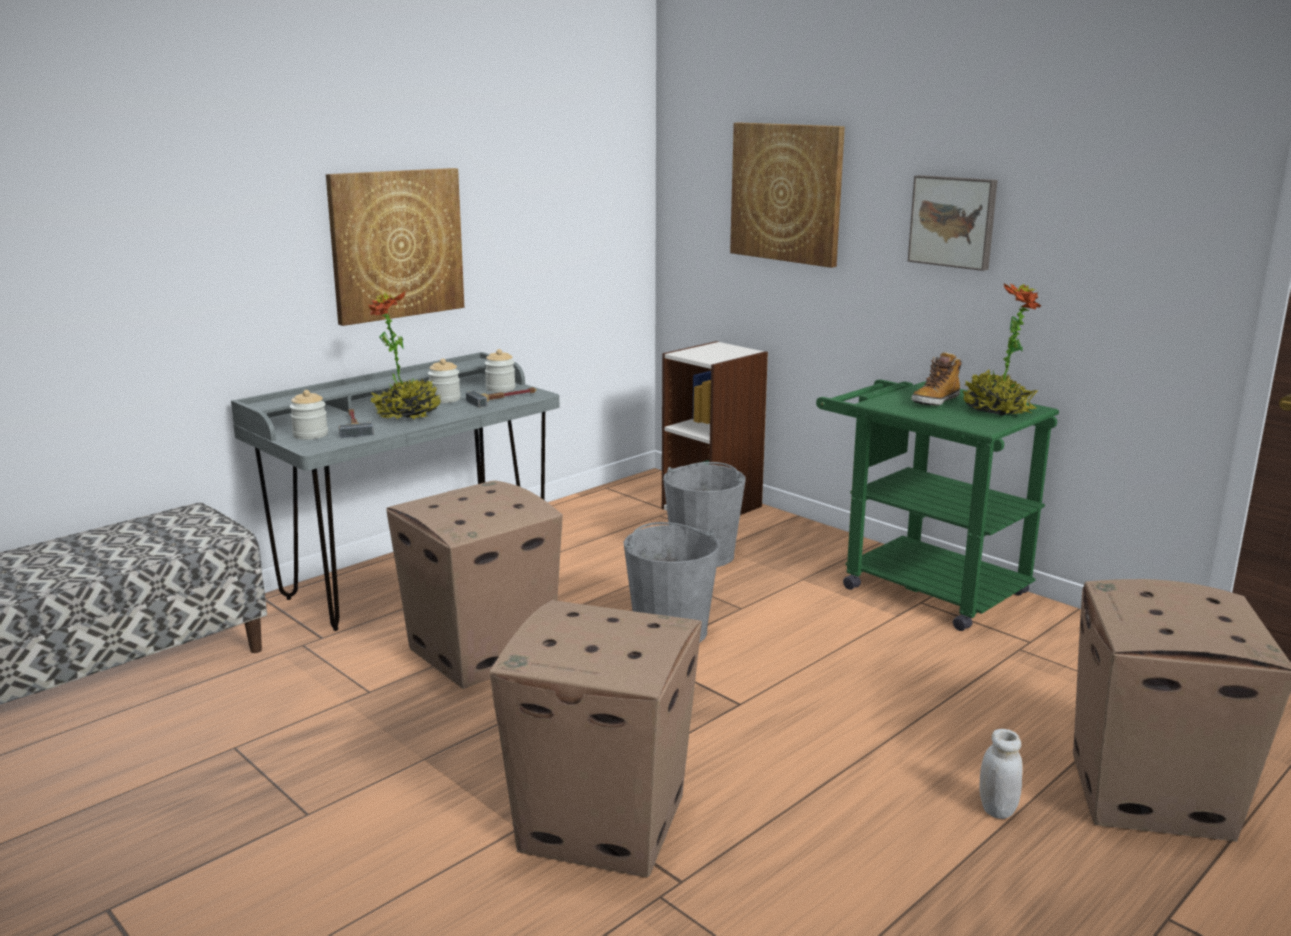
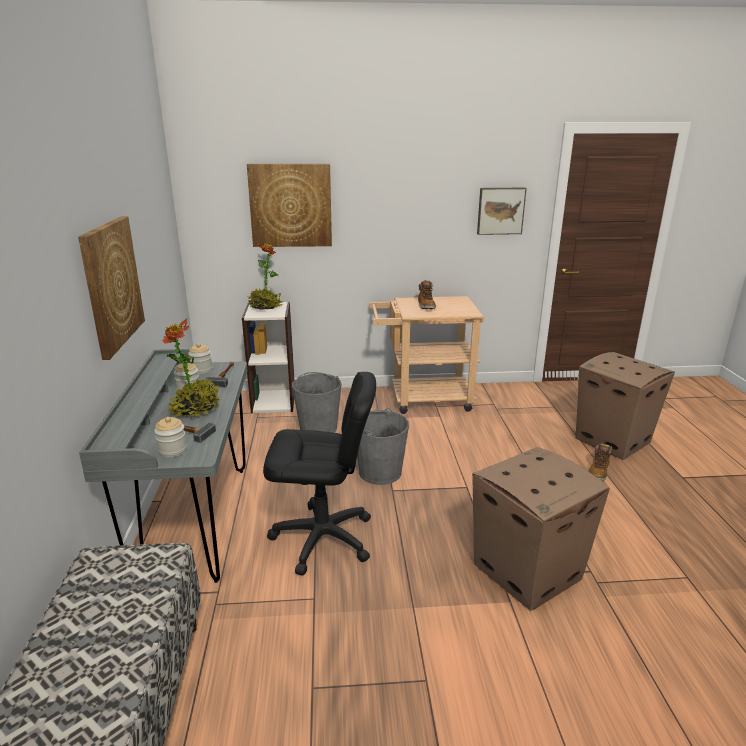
camera: 50 degrees left, 5 degrees up
(479, 653) = (323, 538): cardboard box -> black office chair
(920, 586) = (423, 399): green cart -> beige cart
(953, 221) = (404, 212): picture -> picture (500, 210)
(996, 410) = (455, 303): potted plant -> potted plant (265, 307)
(997, 809) = (598, 472): white jar -> boot

